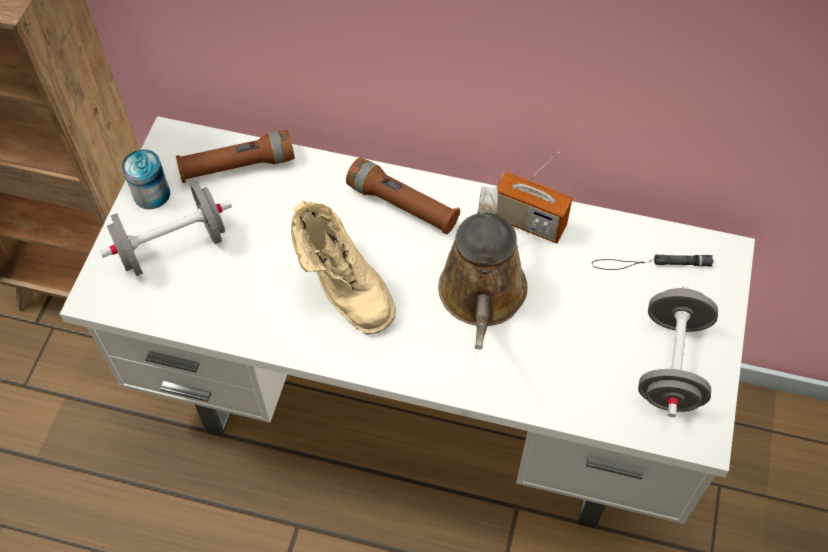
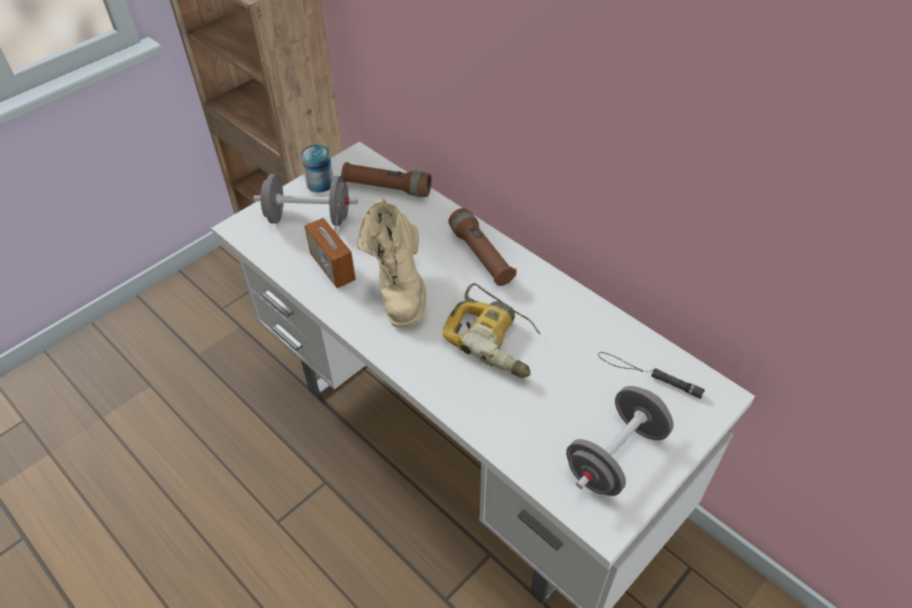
camera: 30 degrees right, 10 degrees down
(482, 297) = (495, 339): brown watering can -> power drill
(529, 222) = (568, 305): radio -> radio (332, 268)

